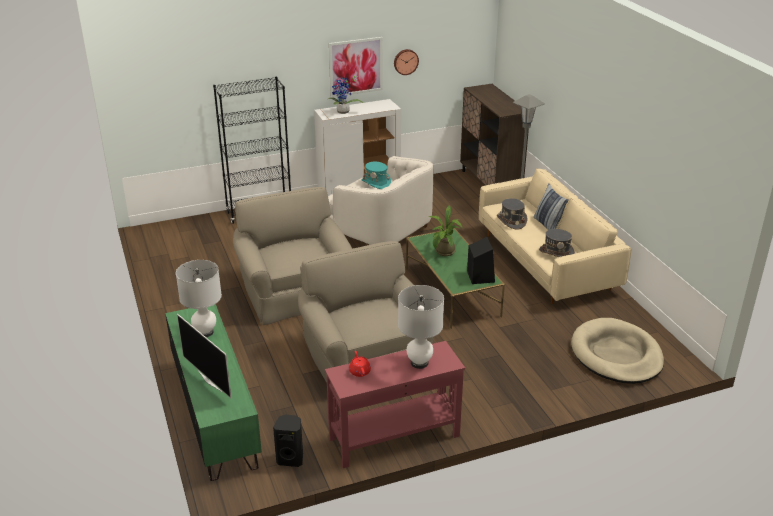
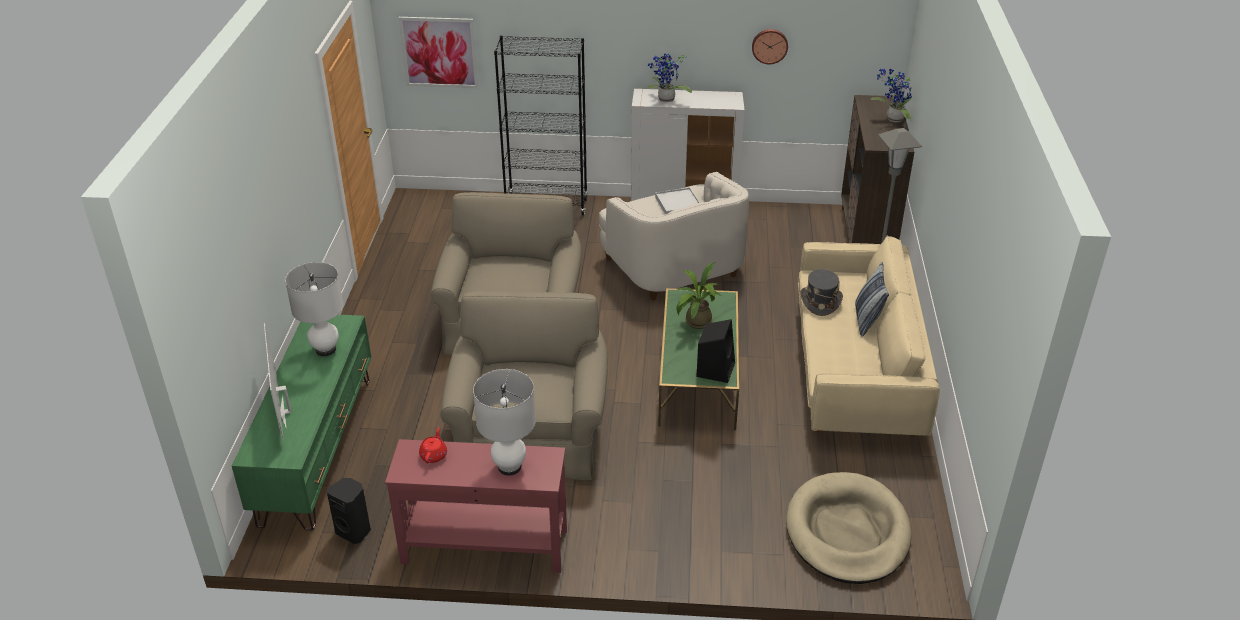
camera: 25 degrees right, 5 degrees up
(356, 66) = (696, 41): picture -> picture (439, 52)
(376, 183) = (678, 204): turquoise hat -> white tray
(500, 97) = (892, 119): none -> potted plant
(556, 252) = (845, 364): grey hat -> none

